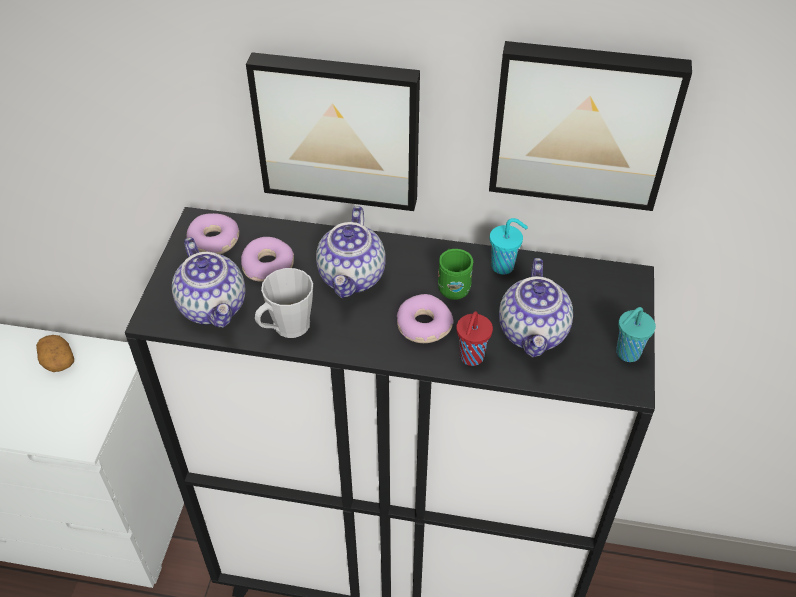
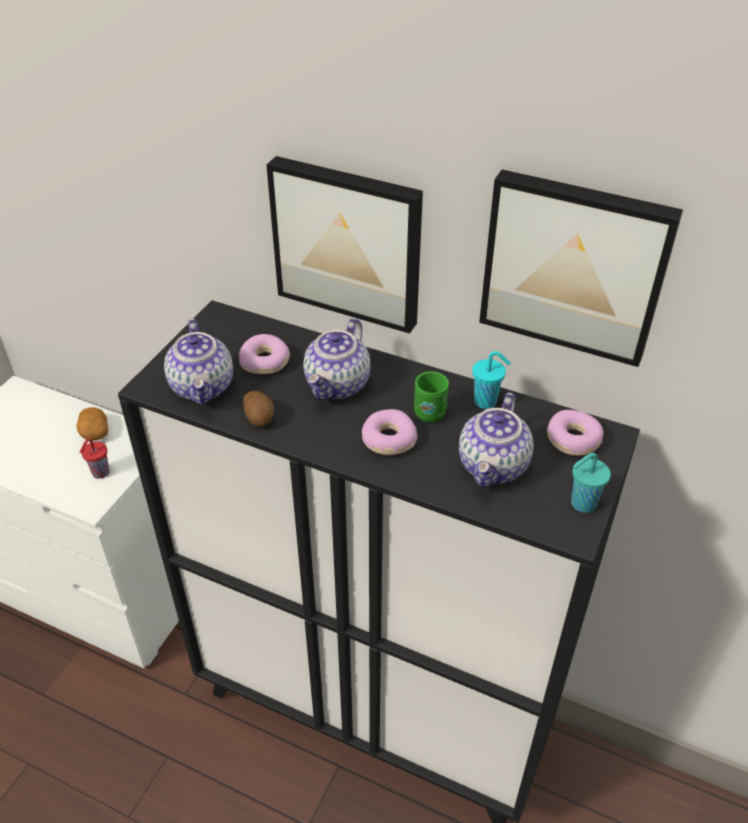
camera: 15 degrees right, 5 degrees down
(214, 241) = (225, 332): donut -> donut (573, 440)
(286, 328) = (260, 417): grey mug -> potato
(471, 358) = (423, 477): red cup -> red cup (100, 473)

